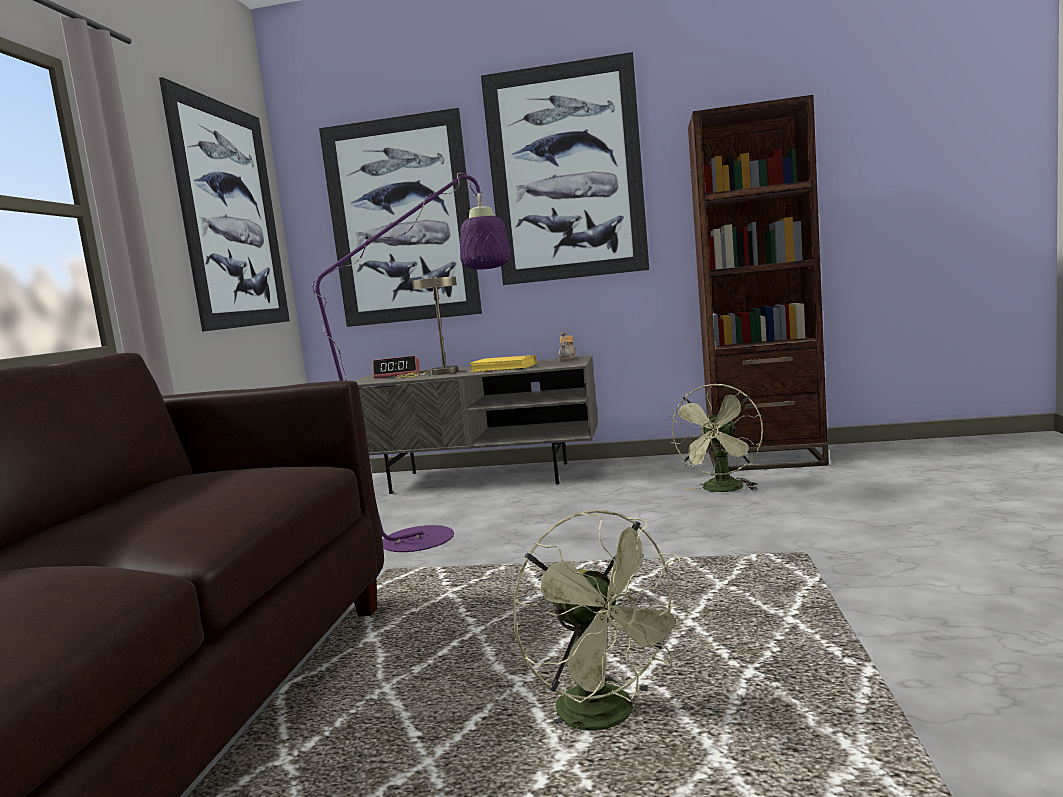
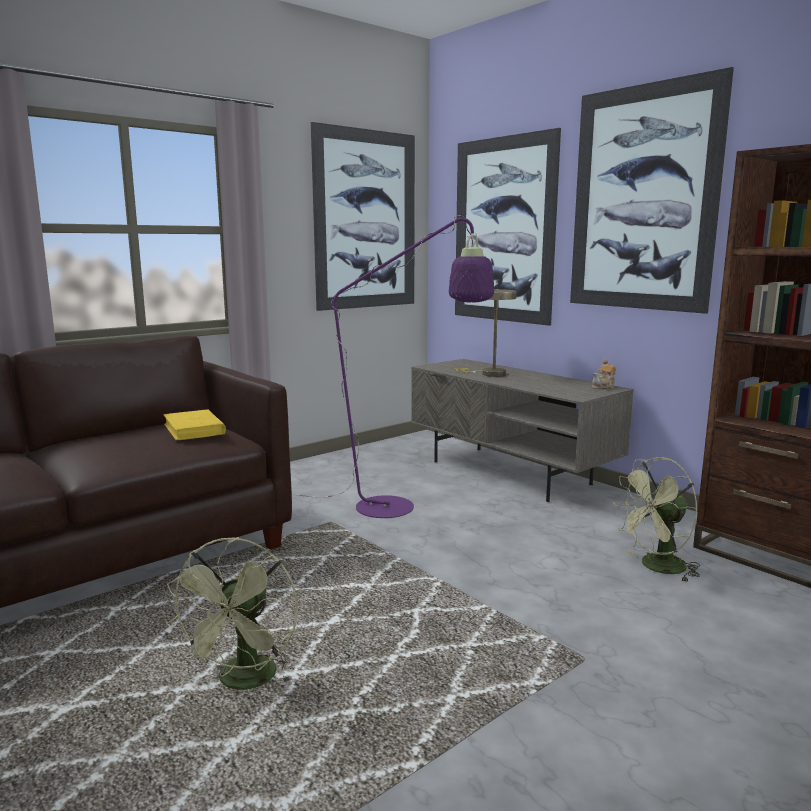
camera: 40 degrees right, 5 degrees up
(397, 374) = (470, 365): alarm clock -> none
(504, 368) = (534, 383): yellow book -> yellow book (194, 429)

